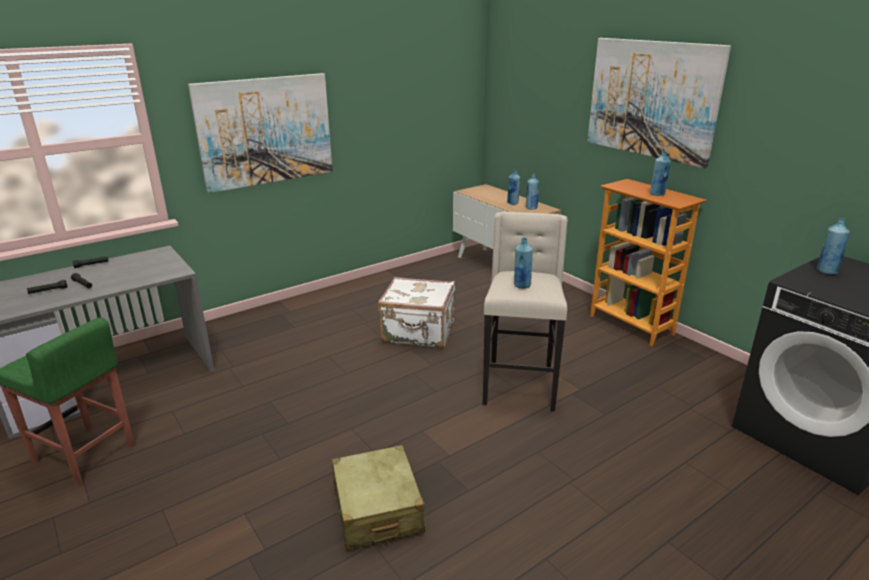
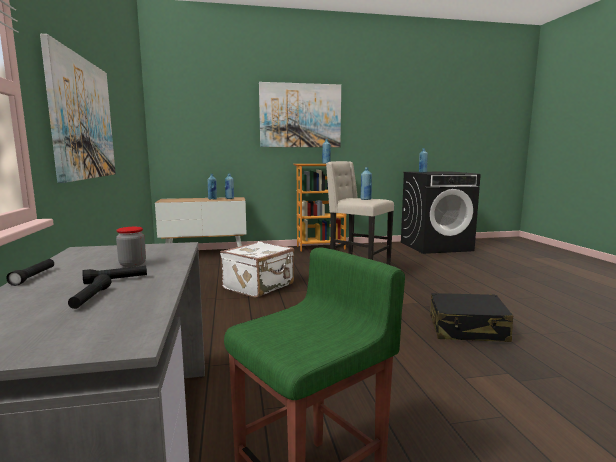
camera: 65 degrees left, 15 degrees down
(120, 276) = (132, 264): none -> jar
(377, 509) = (467, 329): beige suitcase -> black suitcase

